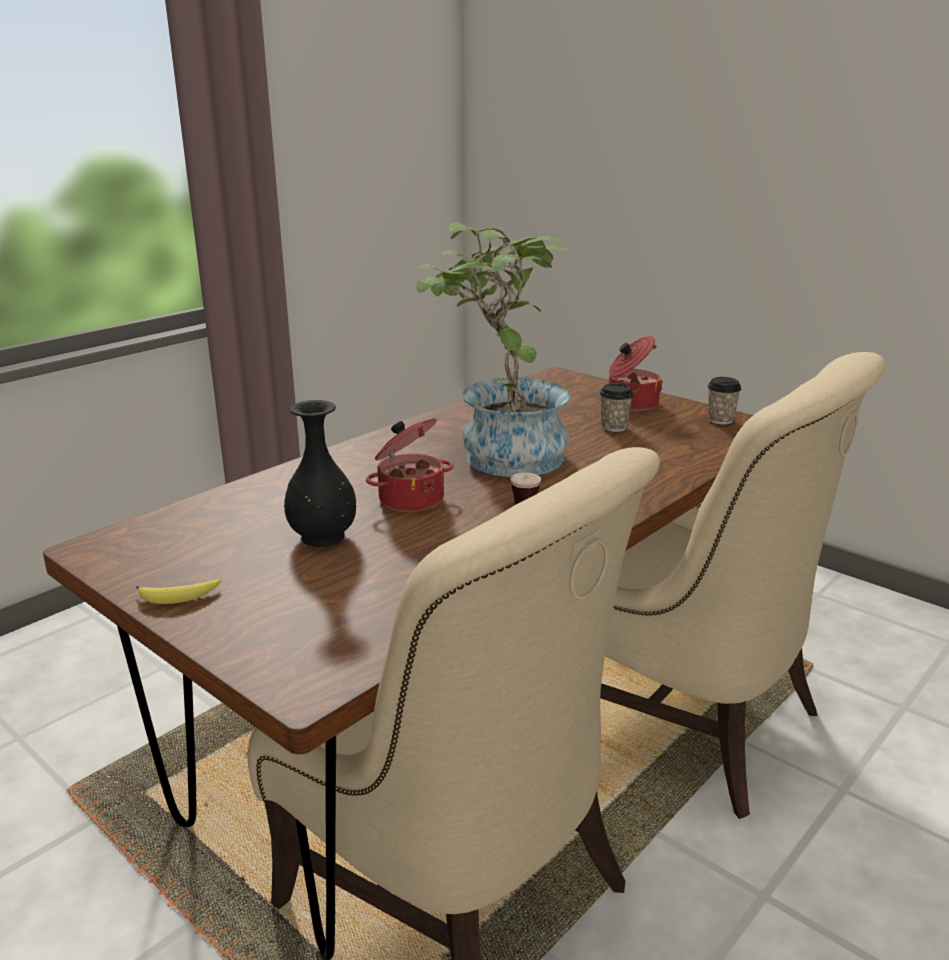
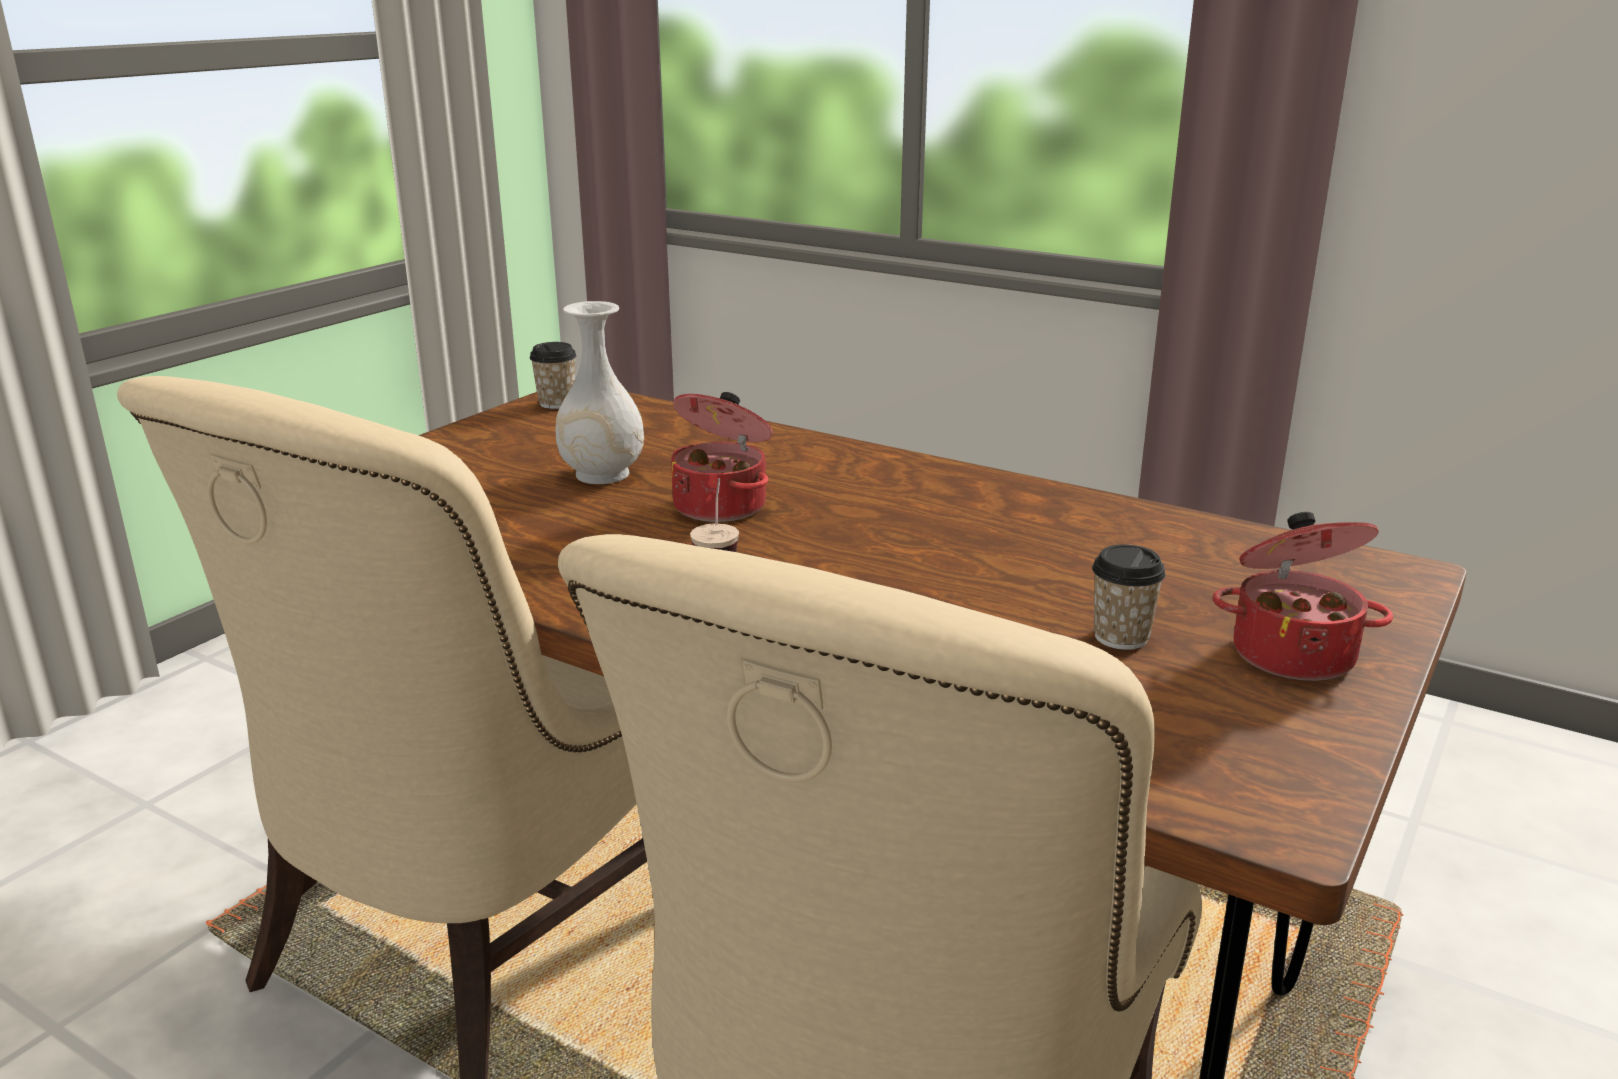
camera: 80 degrees right, 0 degrees up
(179, 597) = (467, 438): banana -> none
(322, 537) = (602, 474): black vase -> white vase
(499, 455) = (910, 547): potted plant -> none
(720, 420) = (1277, 765): cup -> cup (557, 403)

